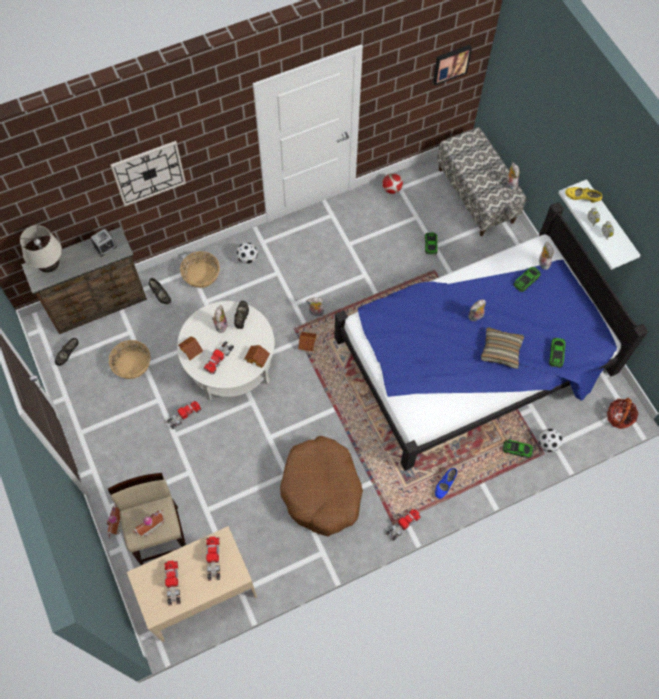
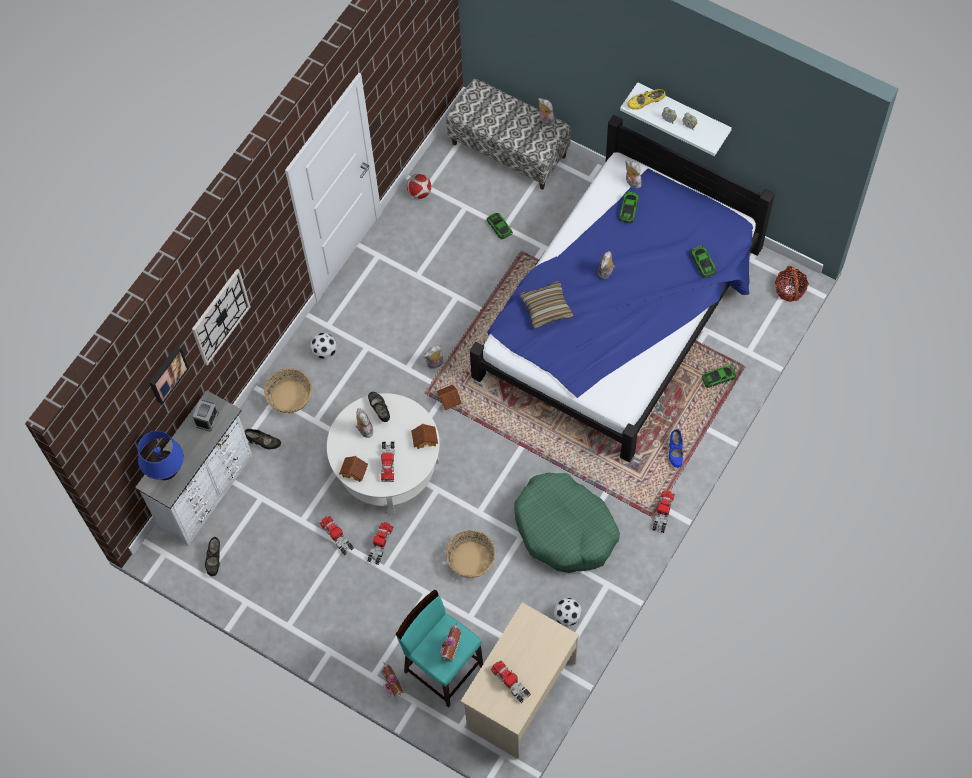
camera: 30 degrees left, 0 degrees up
(50, 267) = (167, 472): beige table lamp -> blue table lamp
(99, 306) = (208, 491): brown dresser -> white dresser
(132, 365) = (289, 528): basket -> basket (471, 559)
(160, 535) = (443, 668): beige stool -> turquoise stool
(213, 559) = (531, 638): toy truck -> toy truck (337, 536)
(322, 490) = (565, 528): brown dog bed -> green dog bed
(451, 63) = (430, 36): picture -> picture (166, 374)
(501, 350) = (651, 290): pillow -> pillow (546, 308)
(548, 443) = (742, 354): football -> football (567, 616)

